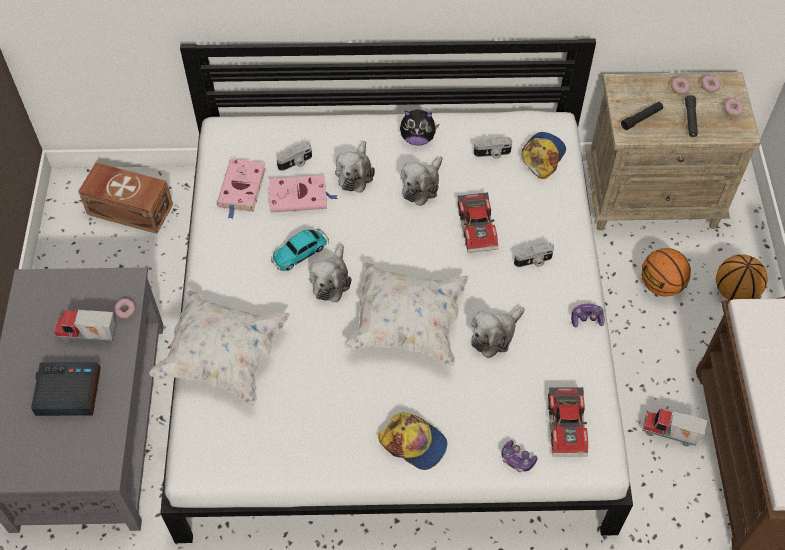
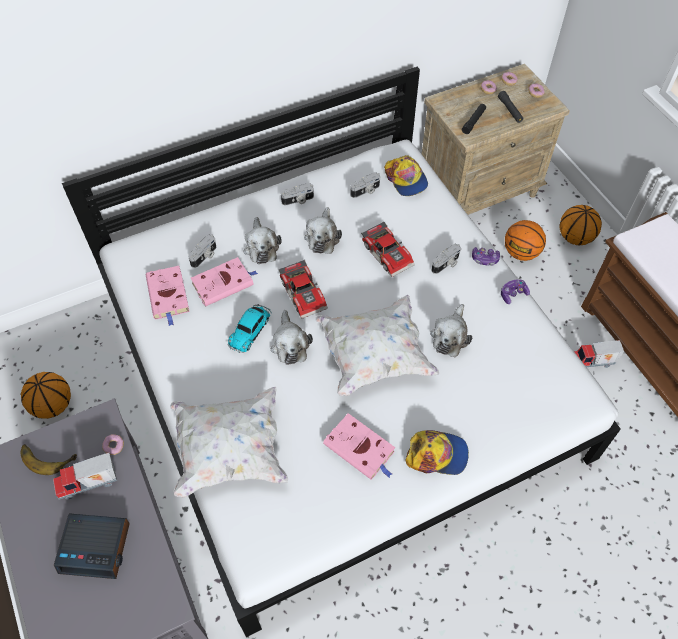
camera: 25 degrees left, 0 degrees up
(66, 295) = (48, 455): none -> banana
(68, 393) = (96, 547): alarm clock -> alarm clock turned 150 degrees counterclockwise
(106, 256) = (52, 405): none -> basketball
(129, 208) = (54, 355): brown storage box -> none
(344, 407) = (361, 449): none -> pink book
(417, 139) = (298, 200): plush toy -> camera
(517, 459) = (527, 431): game controller -> game controller (484, 259)
(542, 156) = (406, 179): cap -> cap turned 150 degrees clockwise
(568, 426) = (550, 386): toy car -> toy car (304, 293)

